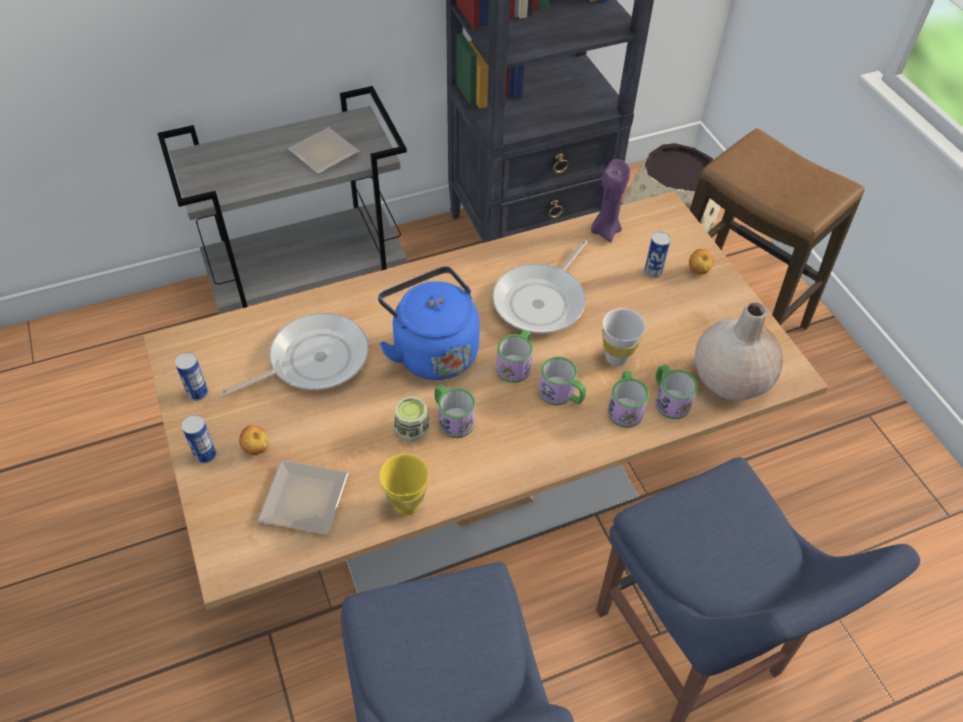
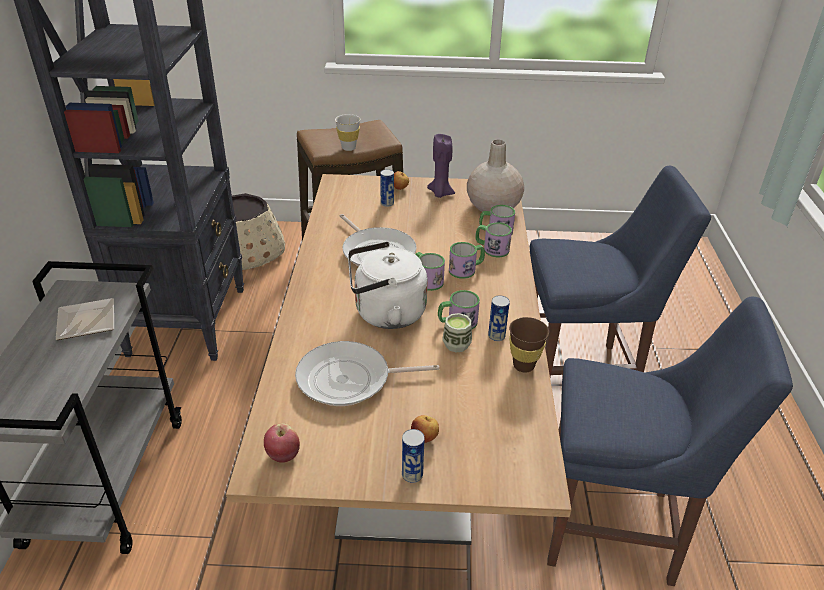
camera: 65 degrees left, 15 degrees down
(197, 353) = (283, 455): none -> apple
(198, 393) = (335, 465): can -> can (496, 336)
(301, 501) = (494, 423): plate -> none
(313, 360) = (349, 380): frying pan -> frying pan turned 90 degrees counterclockwise
(407, 504) = (523, 365): yellow cup -> brown cup
(432, 350) = (385, 314): blue kettle -> white kettle
(605, 231) = (334, 208): purple candle -> purple candle (440, 193)
(616, 357) = (449, 239): white cup -> white cup (348, 148)

